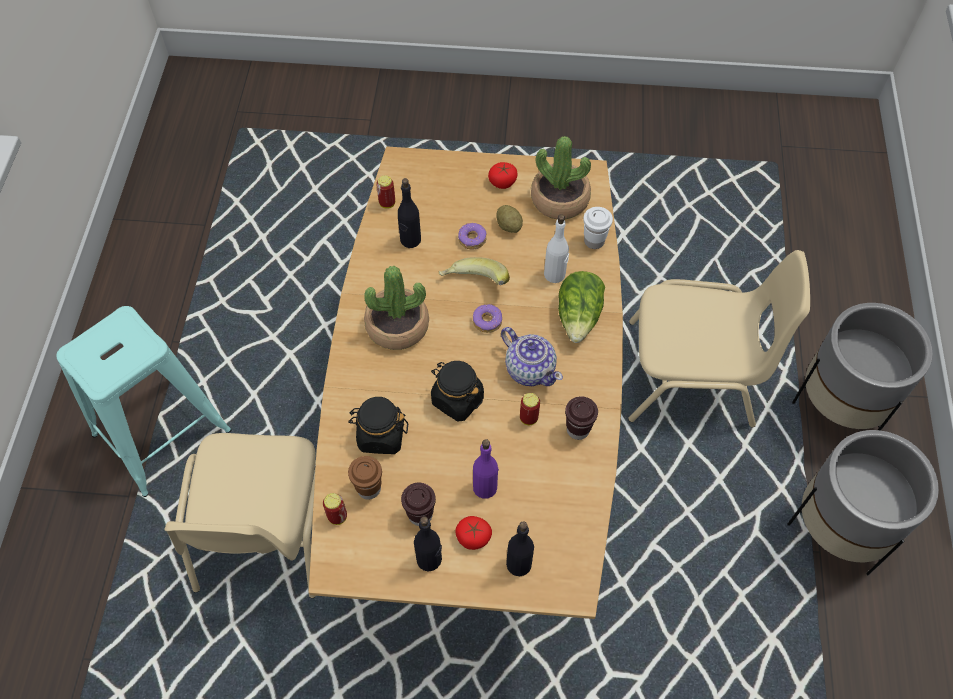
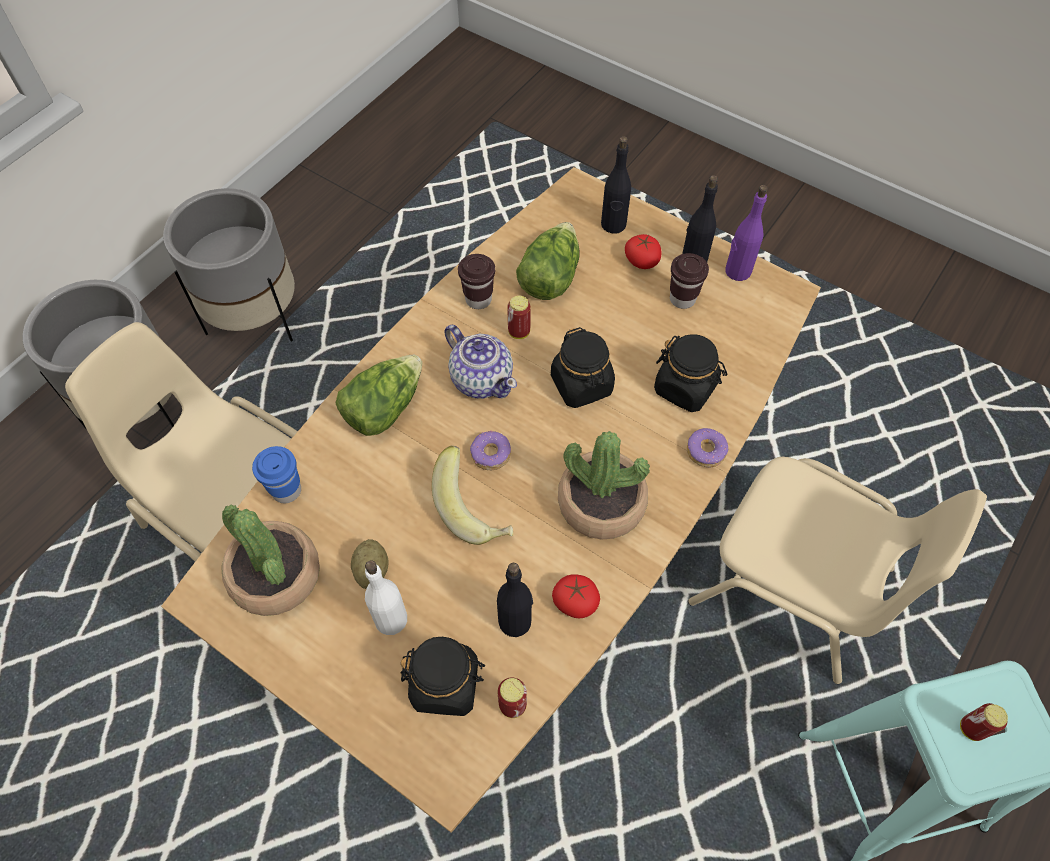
camera: 150 degrees left, 0 degrees up
(263, 533) = (795, 586): beige chair -> beige chair turned 90 degrees clockwise
(337, 516) = (767, 334): can -> can (971, 728)
(369, 488) = (723, 344): brown cup -> none
(428, 196) = (445, 684): none -> black jar
(472, 239) = (433, 576): donut -> donut (706, 451)
(485, 487) = (604, 293): purple bottle -> purple bottle (737, 271)
(502, 182) = (326, 649): tomato -> tomato (575, 601)
(530, 369) = (481, 378): teapot -> teapot turned 150 degrees clockwise
(538, 480) = (549, 276): none -> lettuce
(555, 274) = (369, 472): white bottle -> white bottle (390, 619)
(594, 241) = (286, 490): white cup -> blue cup

